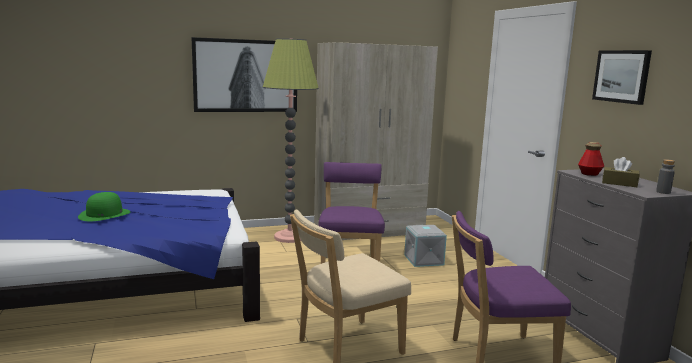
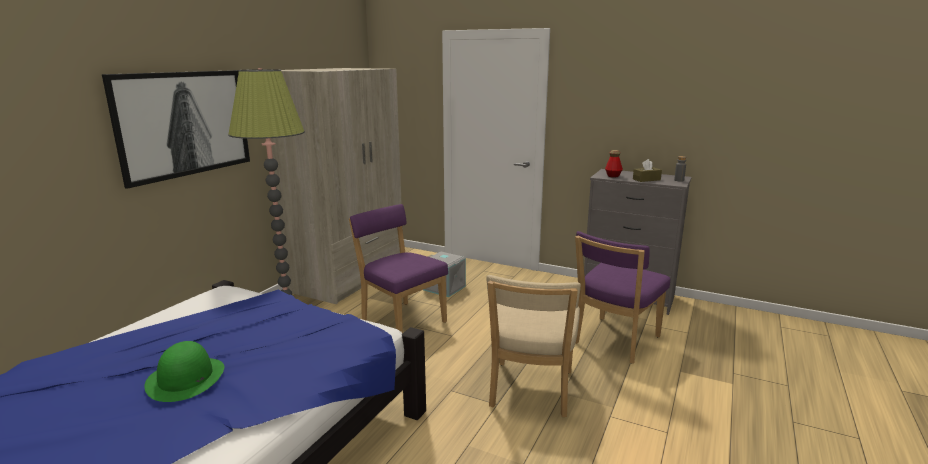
camera: 45 degrees left, 5 degrees up
(621, 76) = (609, 93): picture -> none

